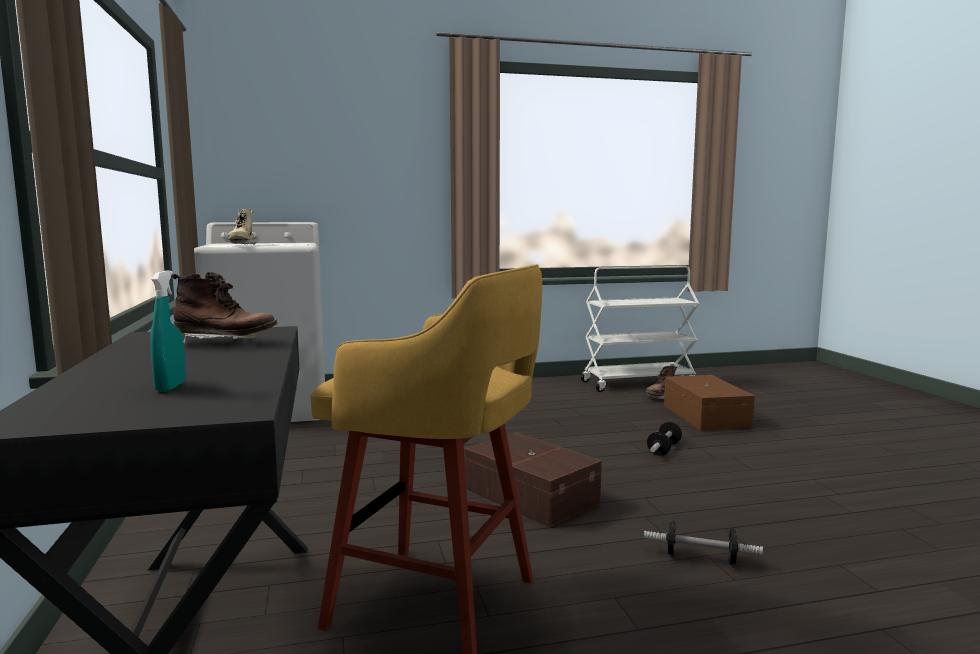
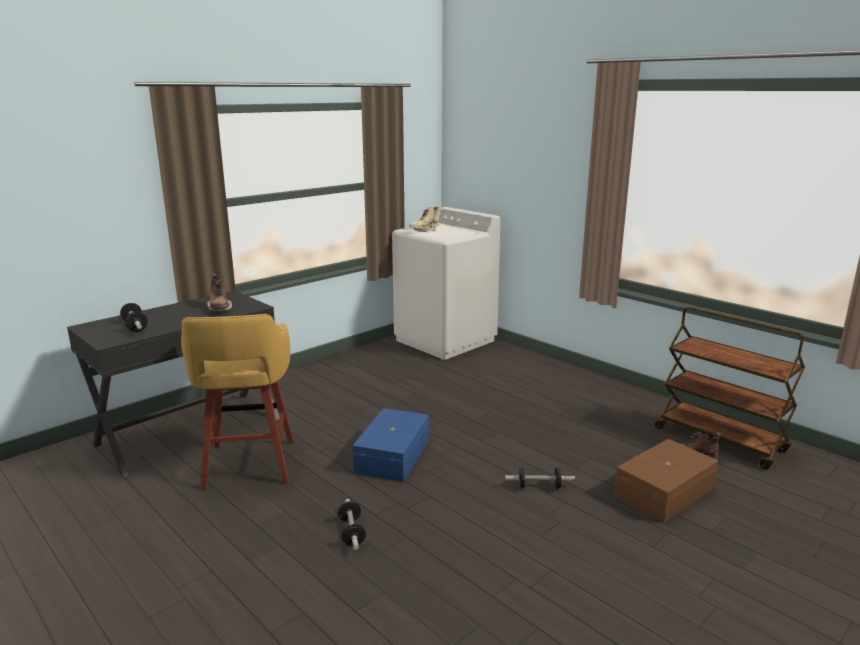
camera: 60 degrees right, 10 degrees up
(171, 387) = (135, 326): turquoise spray bottle -> dumbbell
(531, 495) = (394, 456): brown storage box -> blue storage box
(638, 383) = (720, 440): white cart -> brown cart

